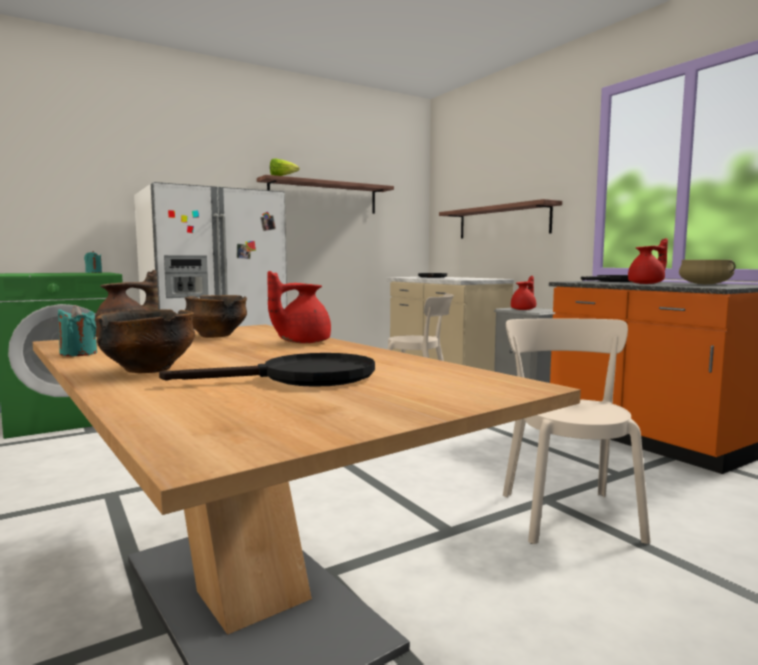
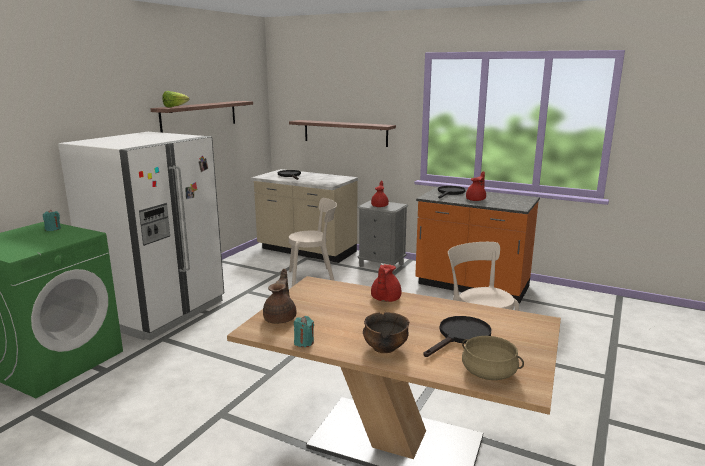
camera: 30 degrees left, 10 degrees up
(216, 336) = (321, 301): bowl -> none
(705, 284) = (504, 198): beige cooking pot -> beige cooking pot (489, 373)

